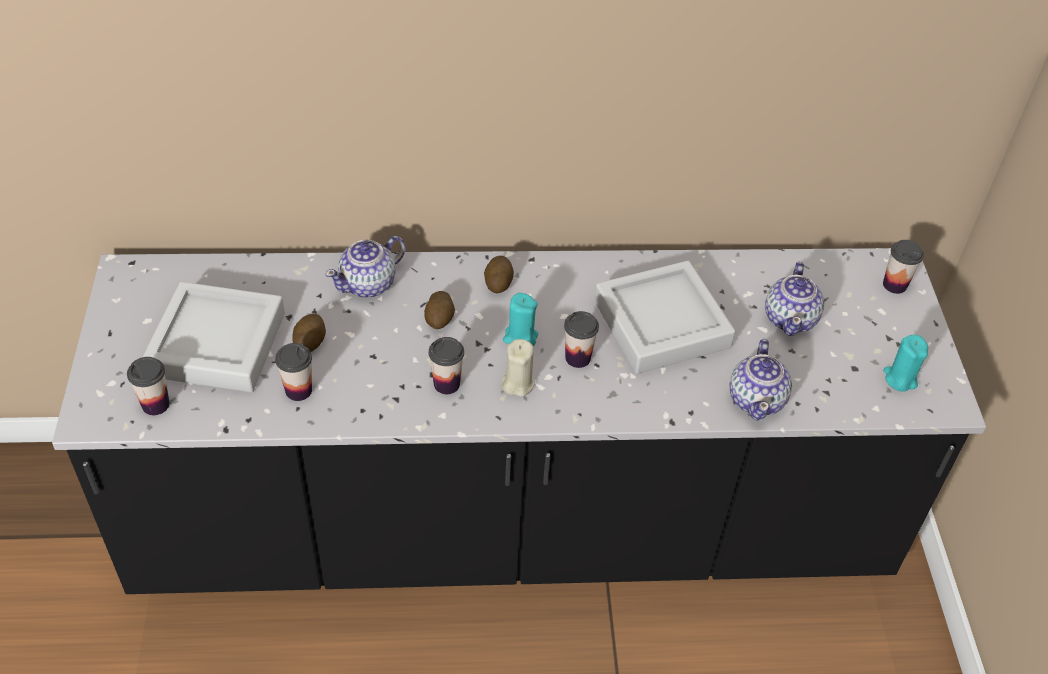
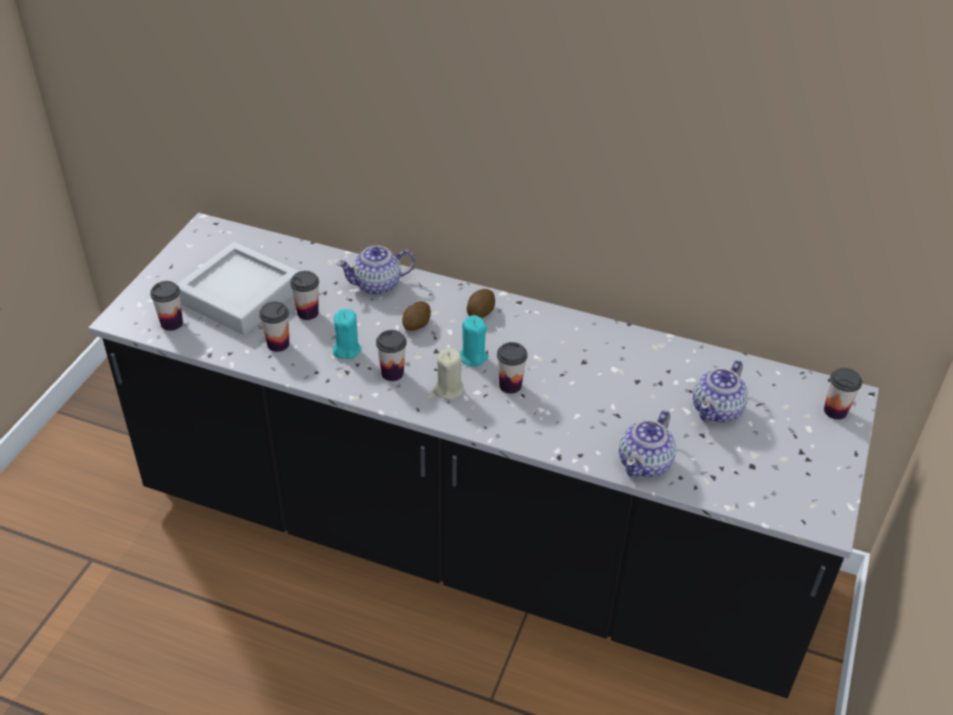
camera: 25 degrees right, 5 degrees down
(309, 342) = (308, 313): potato -> cup
(661, 324) = (598, 381): grey tray -> none
(900, 378) = (790, 487): turquoise candle -> turquoise candle (346, 349)

